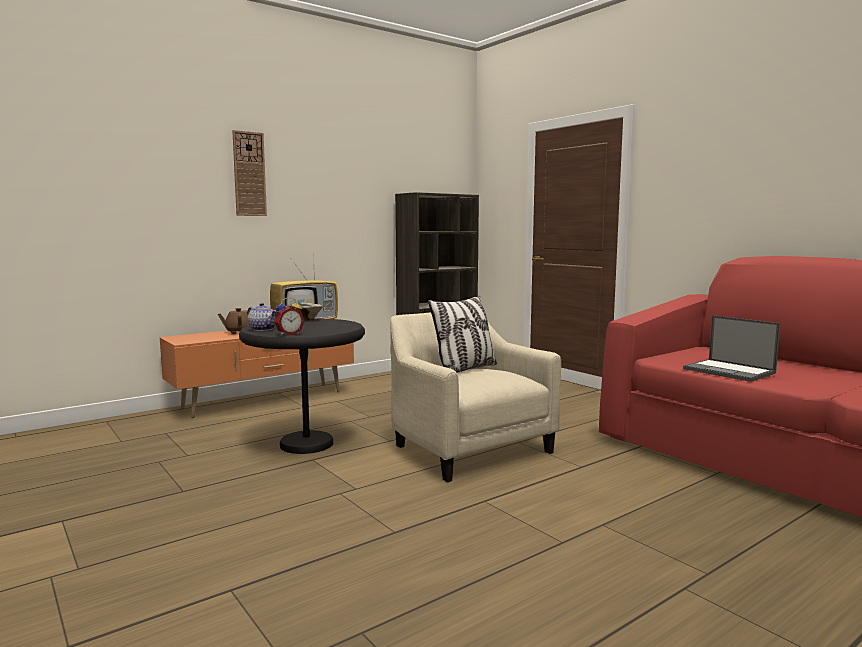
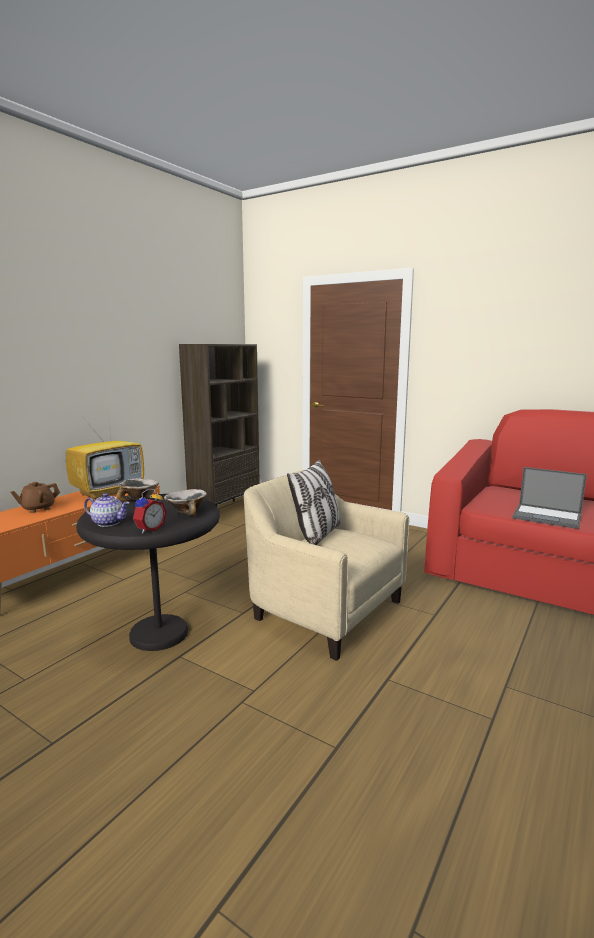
camera: 20 degrees left, 5 degrees up
(249, 174) = (29, 327): wall clock -> none
(332, 328) = (186, 512): none -> bowl

